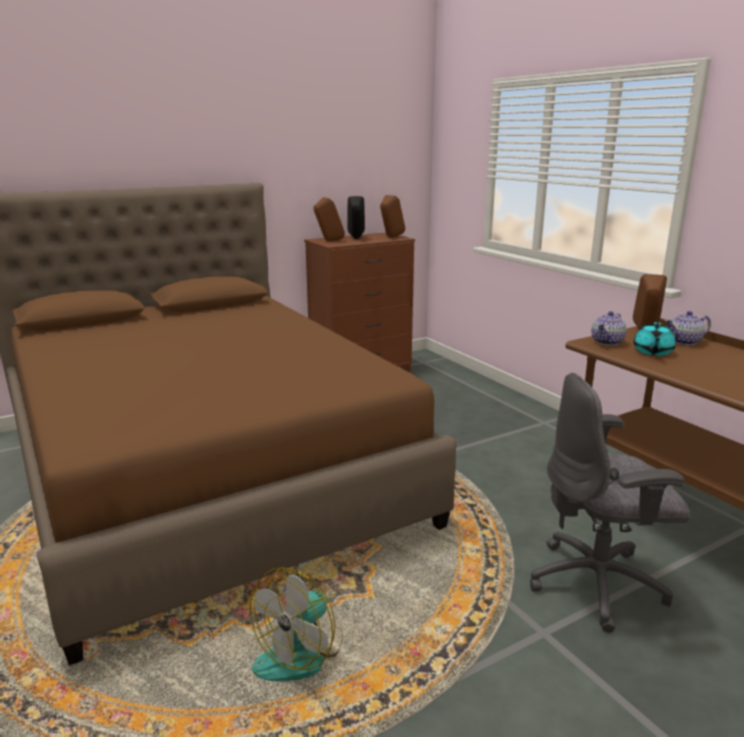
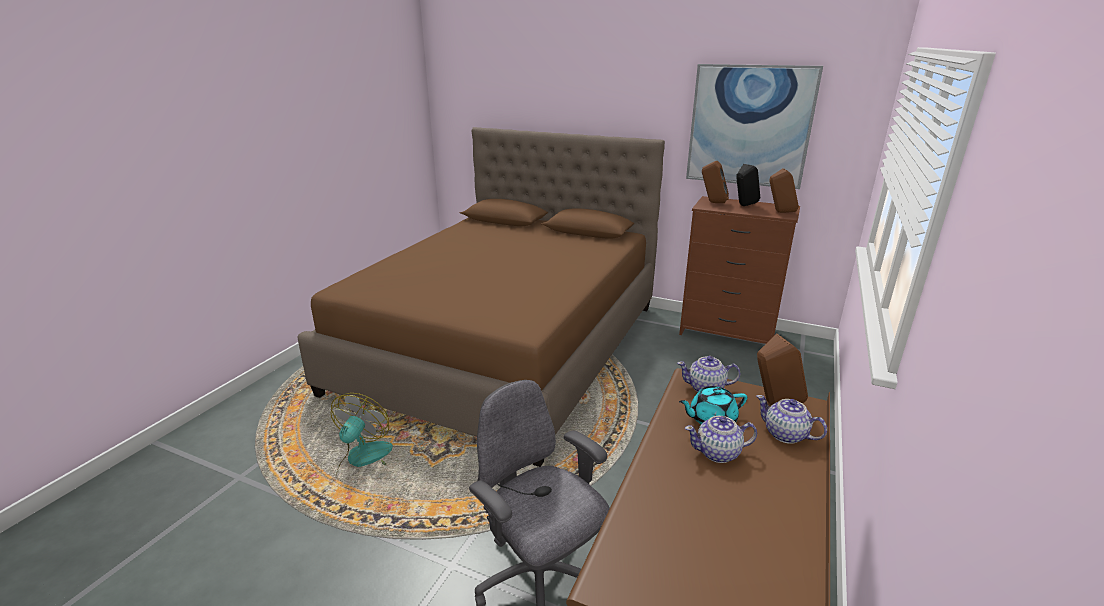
camera: 55 degrees right, 5 degrees up
(301, 653) = (364, 461): fan -> fan turned 105 degrees clockwise
(335, 161) = (749, 126): none -> picture
(697, 361) = (718, 453): none -> teapot

